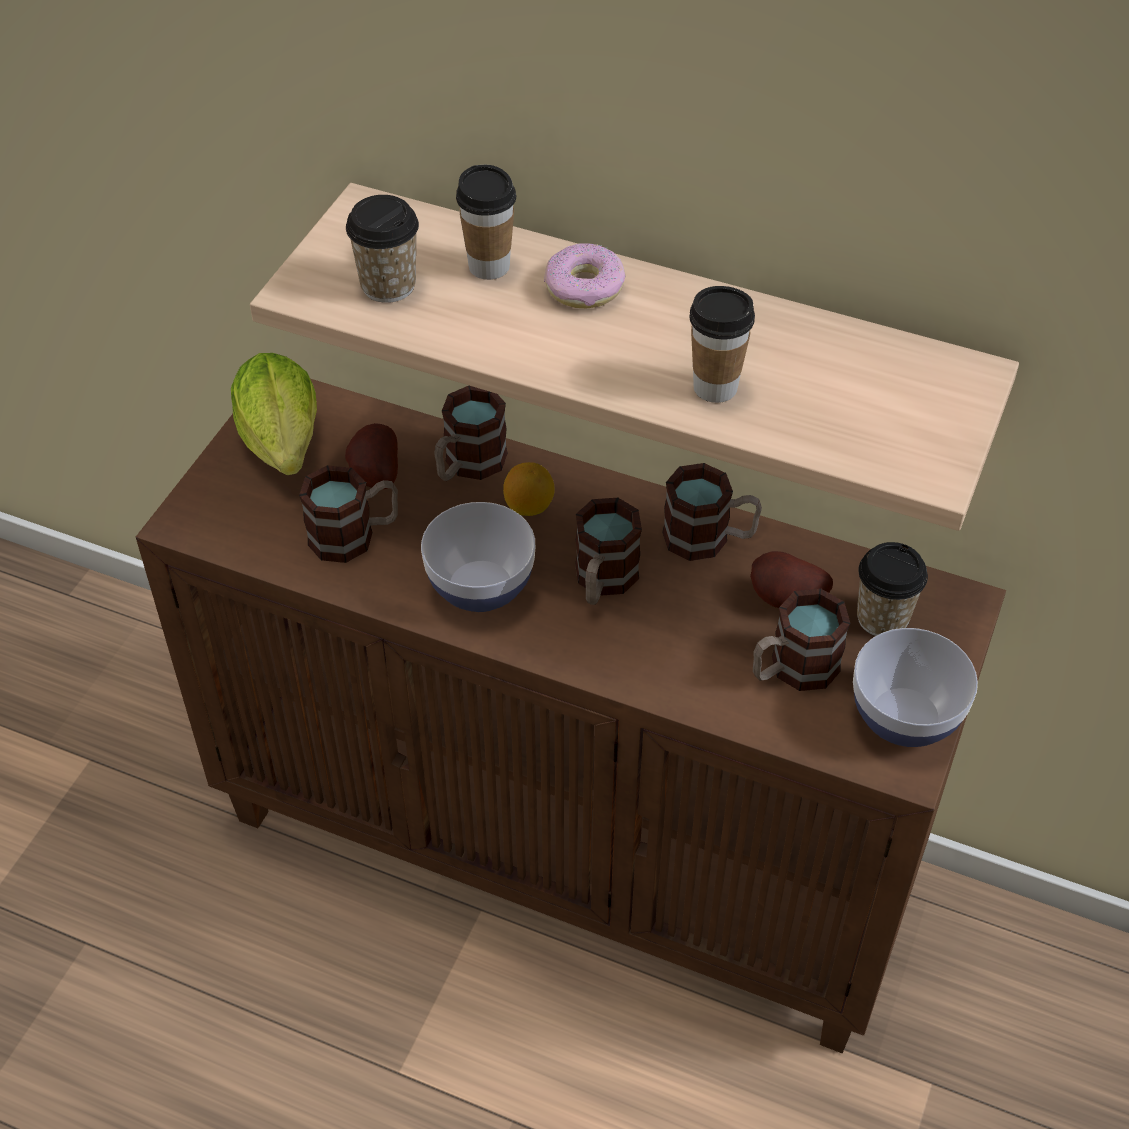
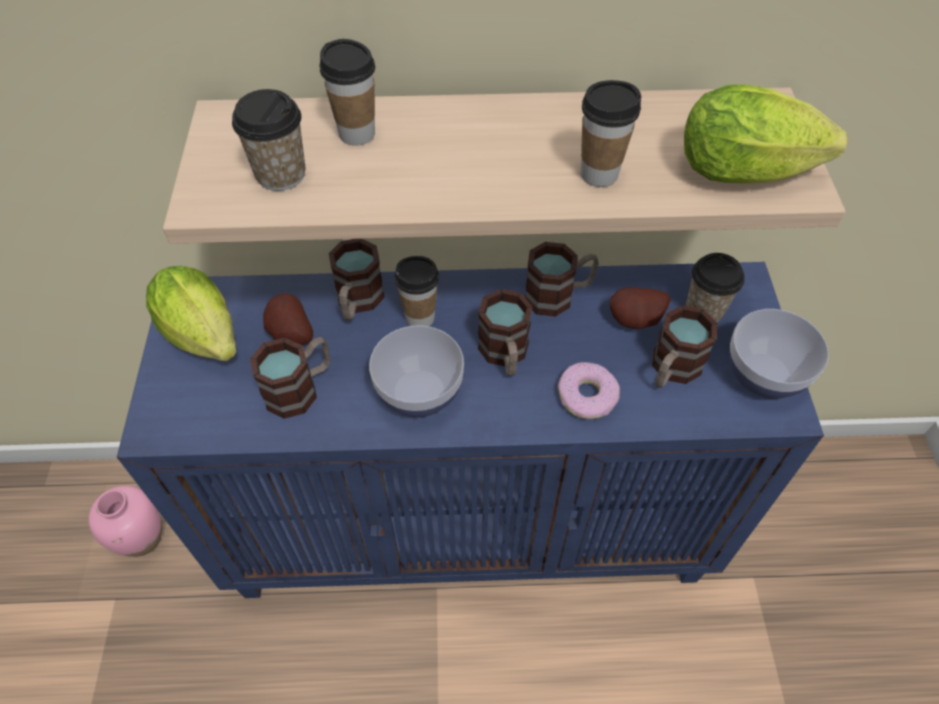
camera: 25 degrees left, 5 degrees up
(152, 702) = (142, 539): none -> pink vase
(529, 507) = (420, 317): lemon -> cup
(570, 849) = (472, 523): brown cabinet -> blue cabinet
(585, 287) = (445, 127): donut -> donut (587, 396)
(887, 440) = (751, 173): none -> lettuce

